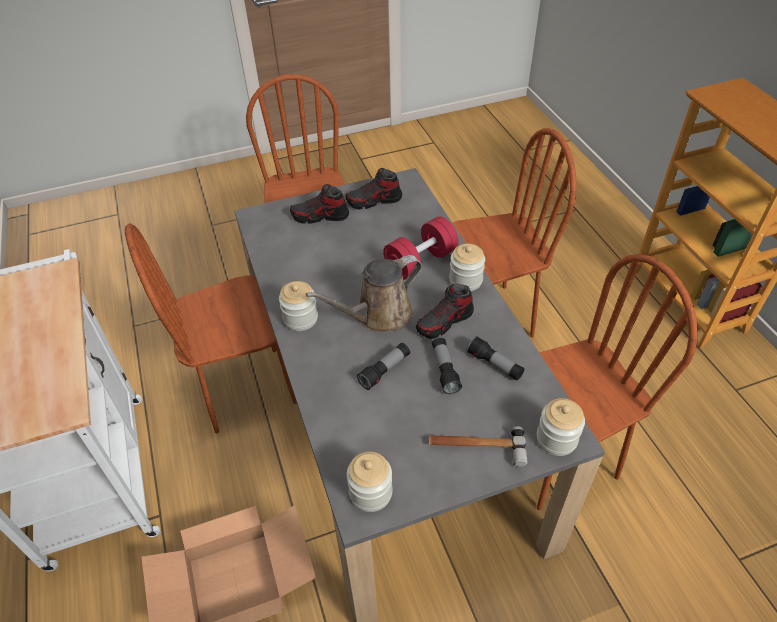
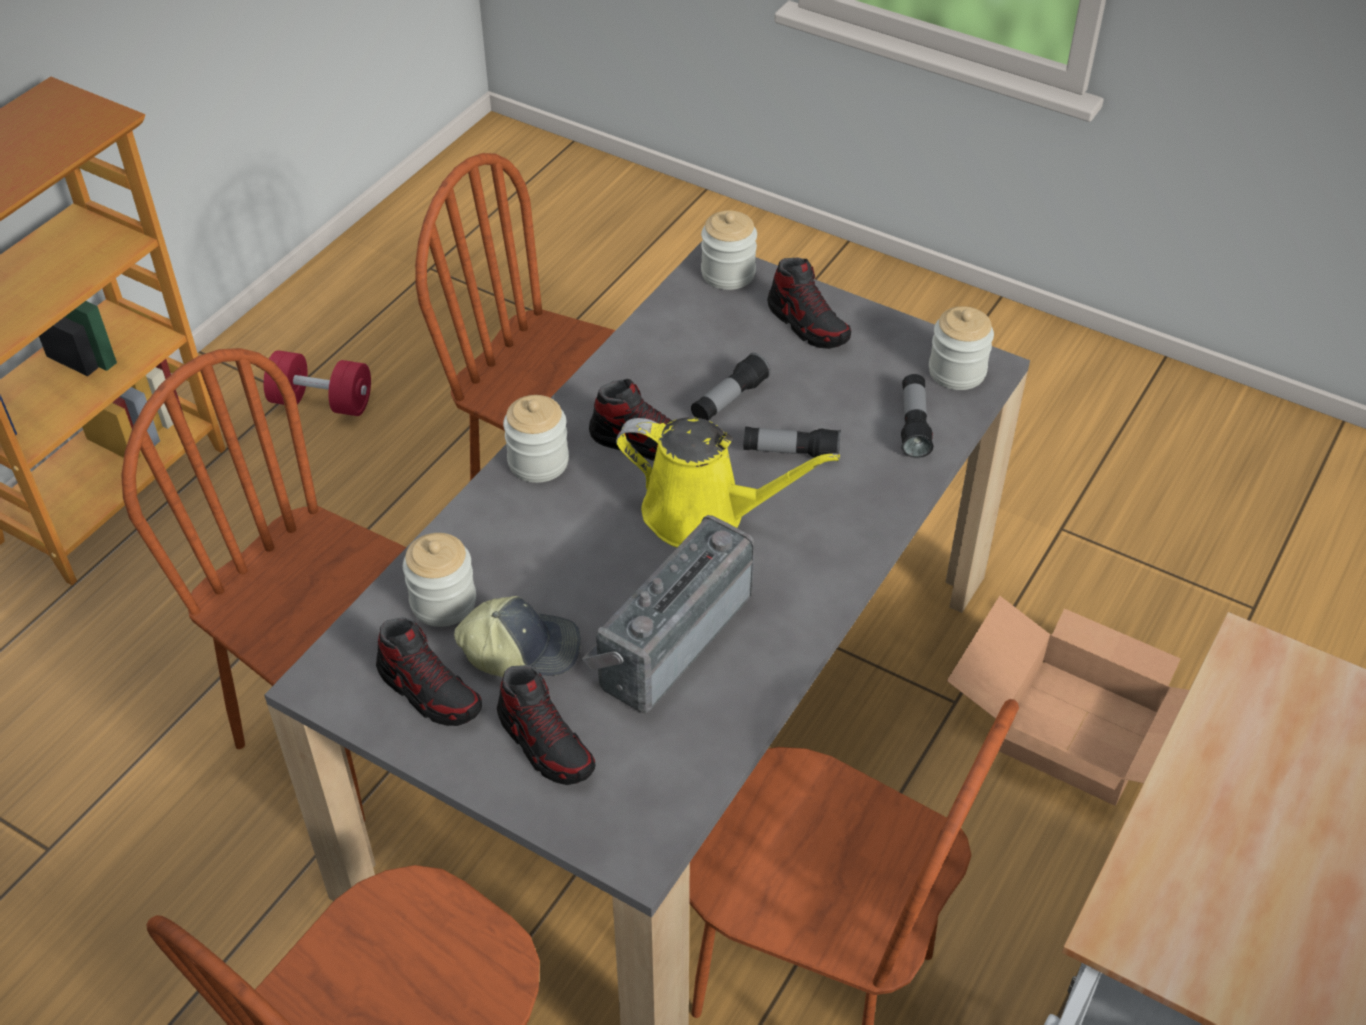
camera: 130 degrees left, 0 degrees up
(300, 318) = (801, 597): jar -> jar (443, 602)
(328, 269) = (668, 637): none -> radio
(367, 229) = (522, 649): none -> cap
(379, 315) = (704, 514): brown watering can -> yellow watering can
(420, 261) = (542, 533): red dumbbell -> red dumbbell (322, 402)
(476, 447) = (808, 324): hammer -> shoe
(494, 364) = (672, 362): flashlight -> flashlight (914, 425)

